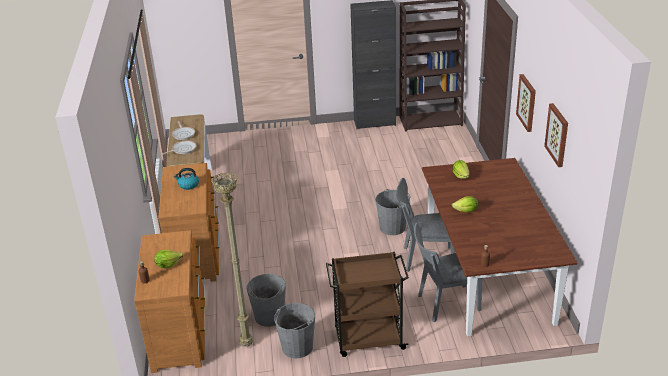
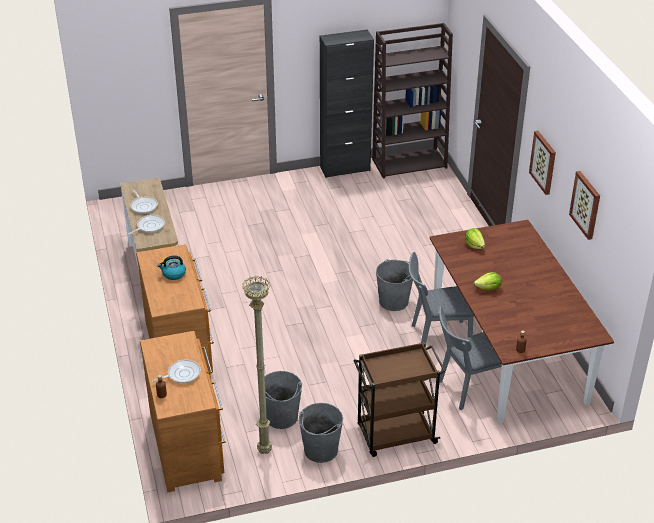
camera: 10 degrees left, 5 degrees up
(168, 265) = (182, 374): lettuce -> frying pan

